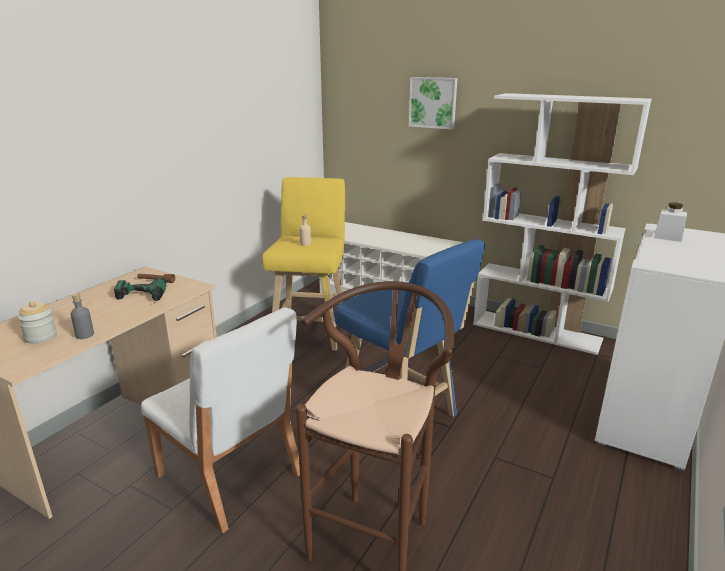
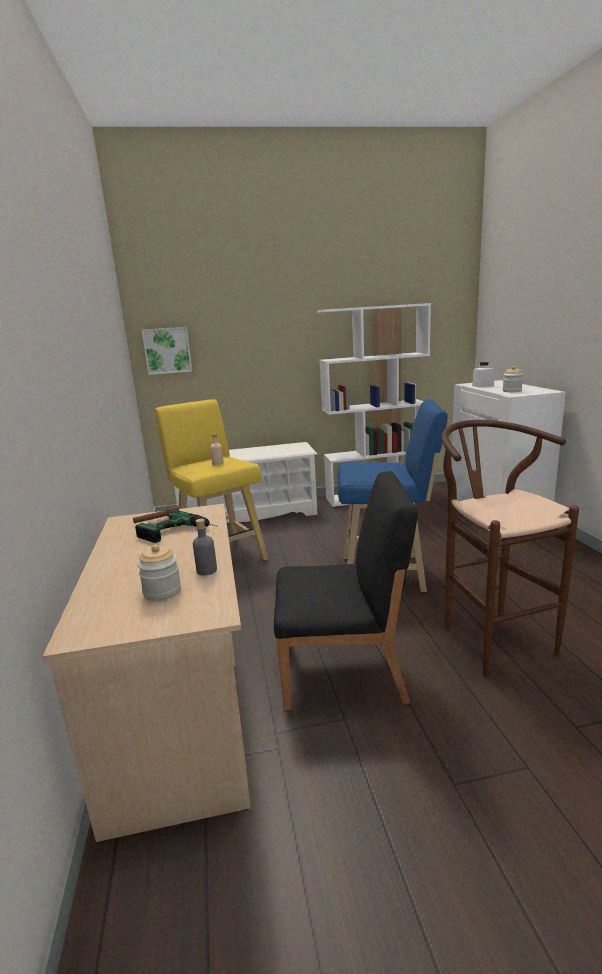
camera: 40 degrees left, 5 degrees down
(230, 476) = (344, 671): white chair -> black chair
(433, 102) = (251, 325): picture -> picture (167, 350)
(670, 258) = (512, 391): none -> jar

